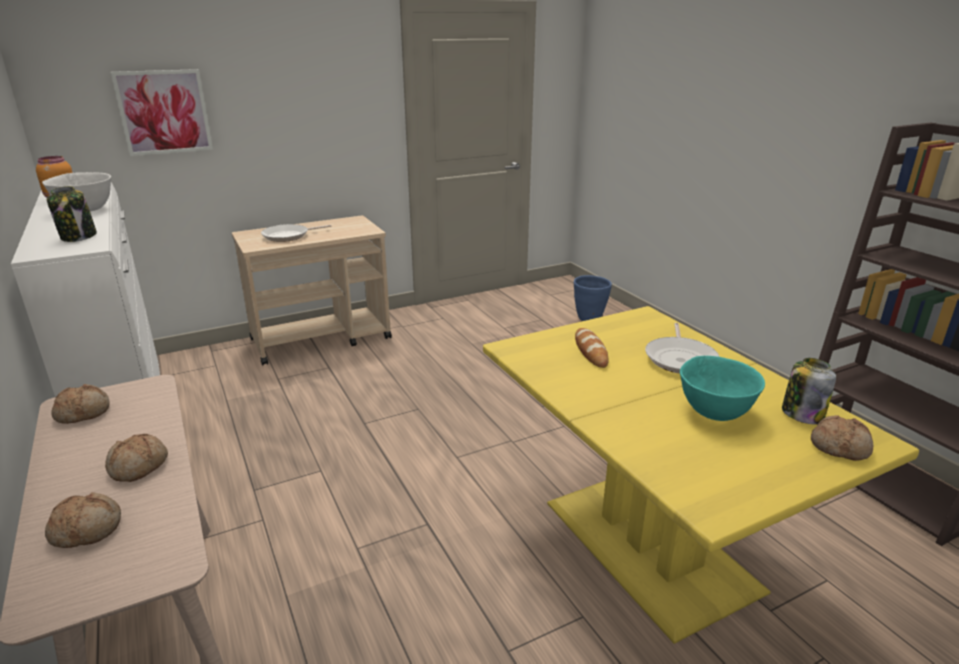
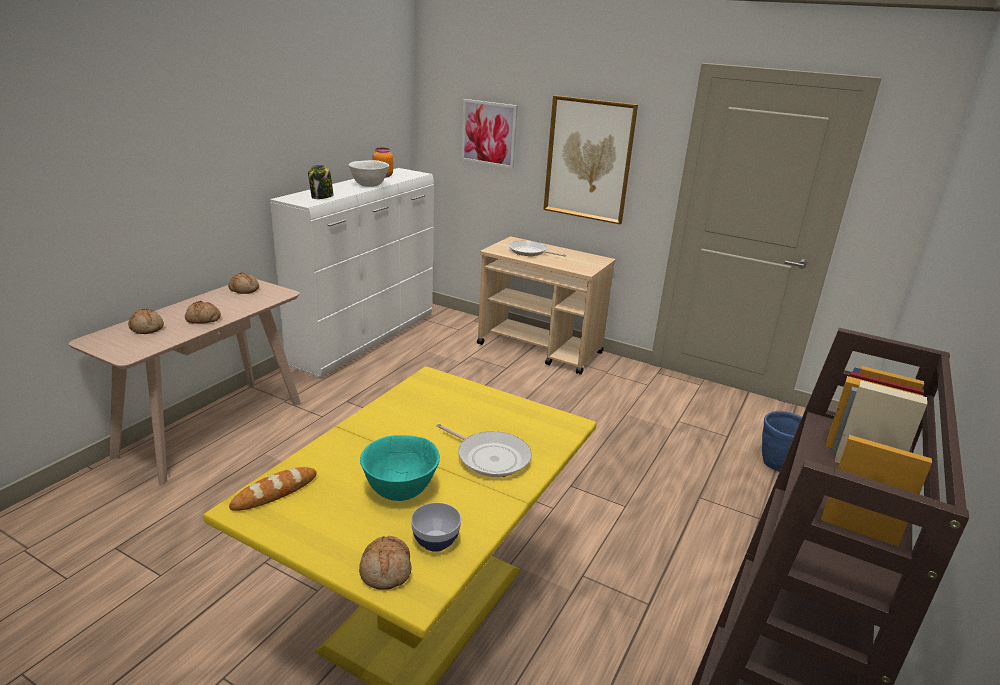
camera: 55 degrees right, 0 degrees up
(307, 118) = (588, 159): none -> picture
(590, 351) = (459, 411): bread -> bread (275, 492)
(680, 358) = (490, 457): frying pan -> frying pan turned 120 degrees counterclockwise
(801, 414) = (435, 541): jar -> bowl

